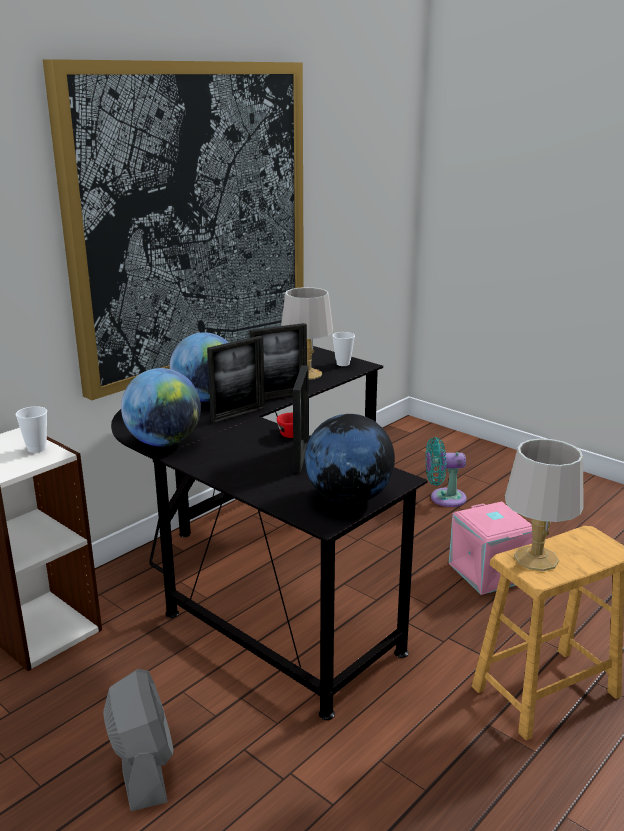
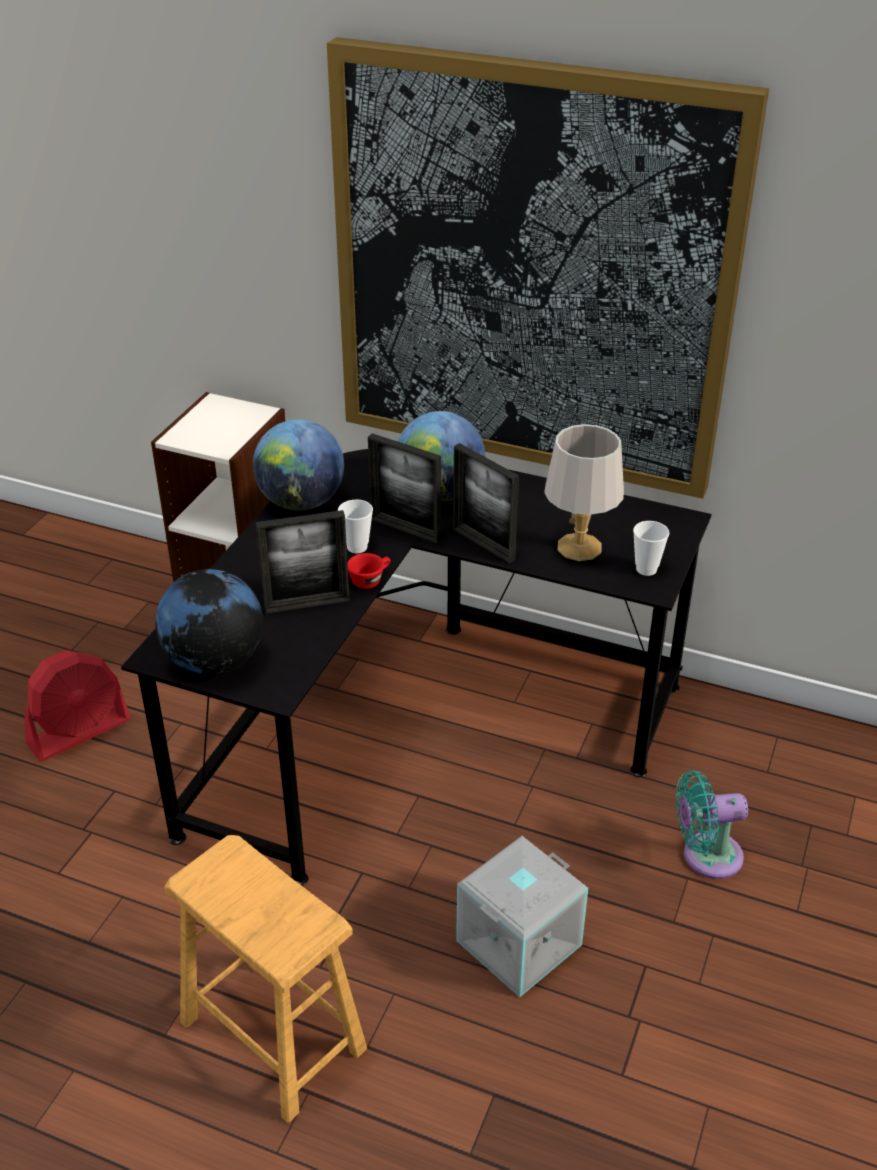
camera: 70 degrees right, 15 degrees up
(36, 449) = (231, 434): cup -> cup (357, 547)
(143, 766) = (79, 731): grey fan -> red fan
(444, 498) = (706, 856): turquoise fan -> turquoise fan turned 75 degrees counterclockwise
(487, 572) = (518, 941): pink storage box -> grey storage box
(536, 558) = (238, 874): grey table lamp -> none

